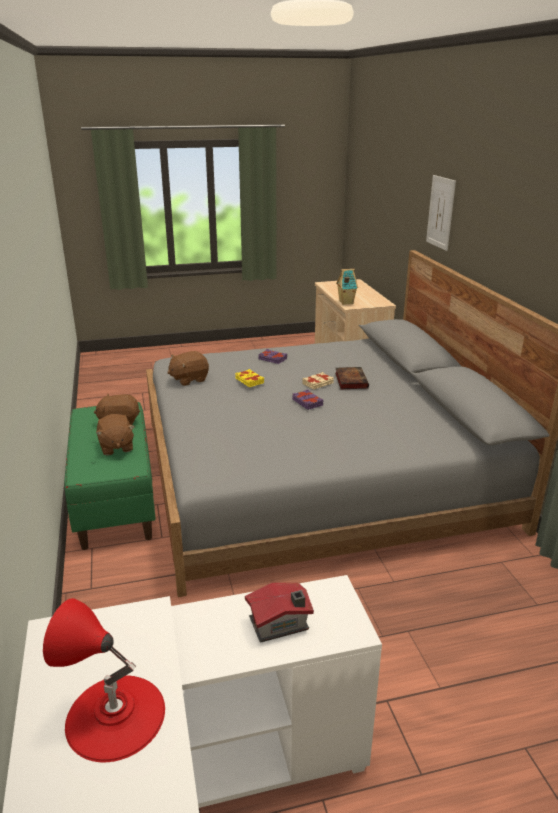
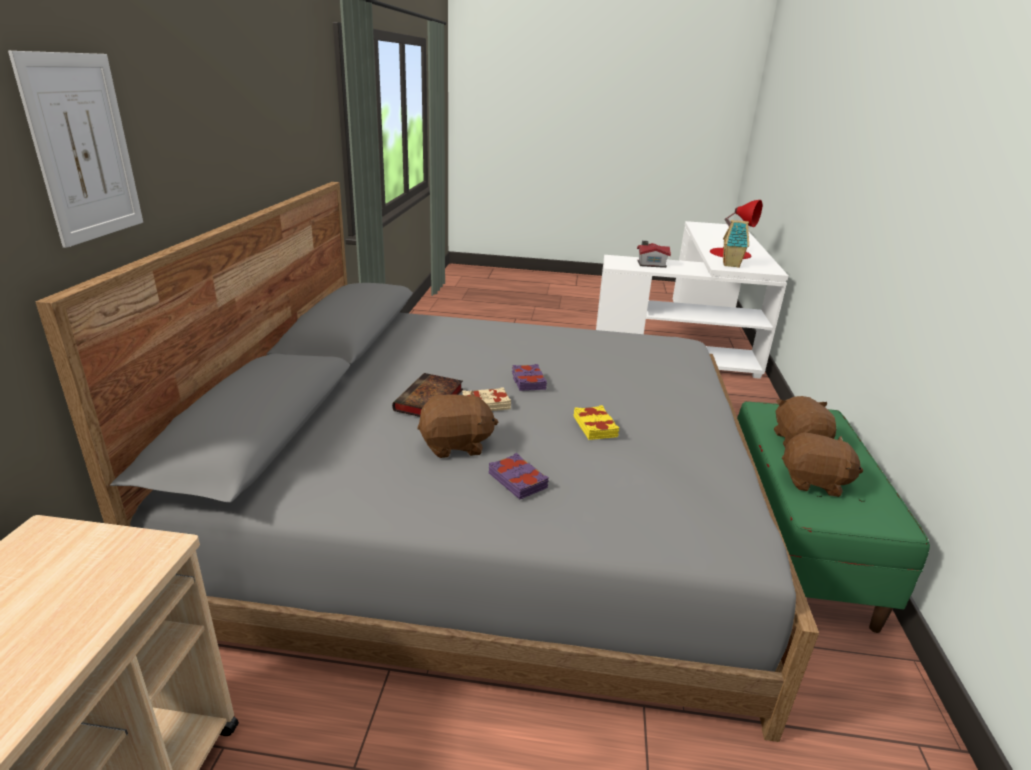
camera: 160 degrees left, 0 degrees up
(189, 379) = (702, 467): brown plush toy -> brown plush toy (456, 445)
(345, 302) = (127, 581): toy house -> toy house (731, 265)

